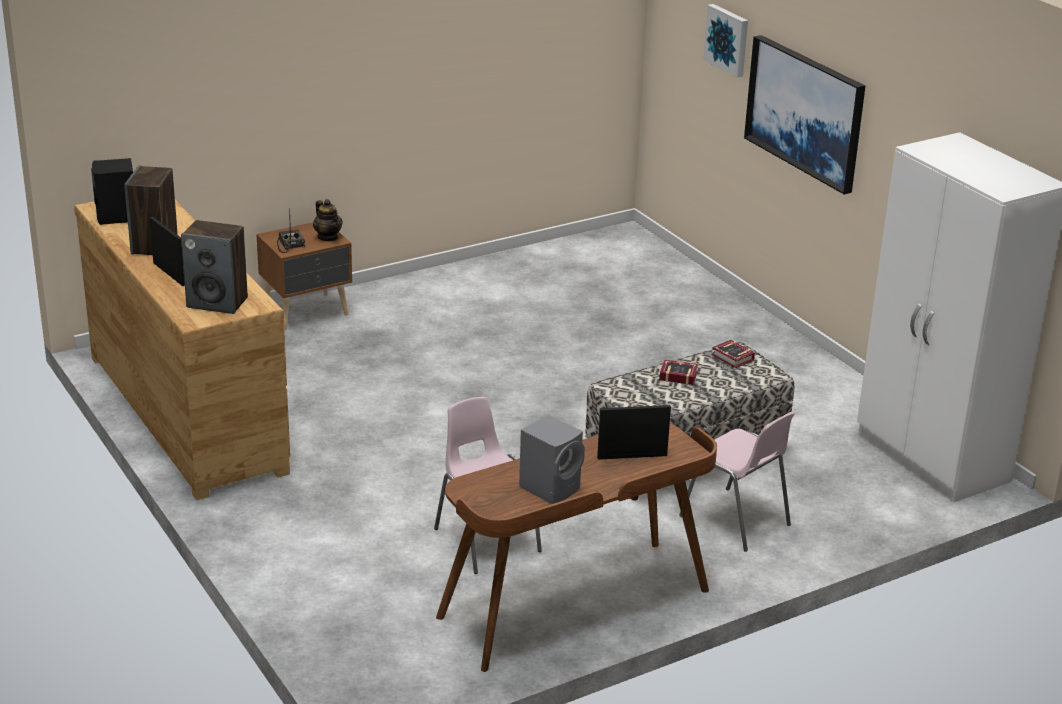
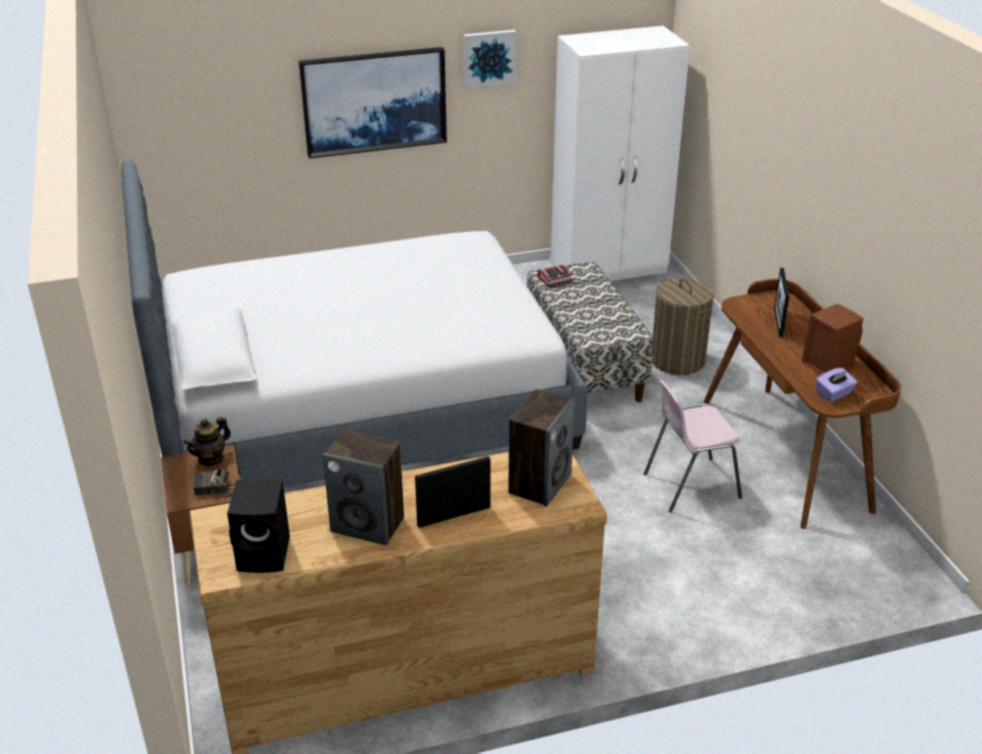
camera: 75 degrees left, 5 degrees up
(328, 237) = (211, 459): teapot -> teapot turned 150 degrees clockwise
(486, 491) = (834, 394): none -> purple tissue box
(543, 340) = (359, 403): none -> bed
(551, 487) = (826, 363): grey speaker -> brown speaker
(676, 375) = (577, 307): book -> none
(728, 40) = (251, 84): picture -> picture (489, 58)
(736, 521) = (677, 360): pink chair -> laundry basket

